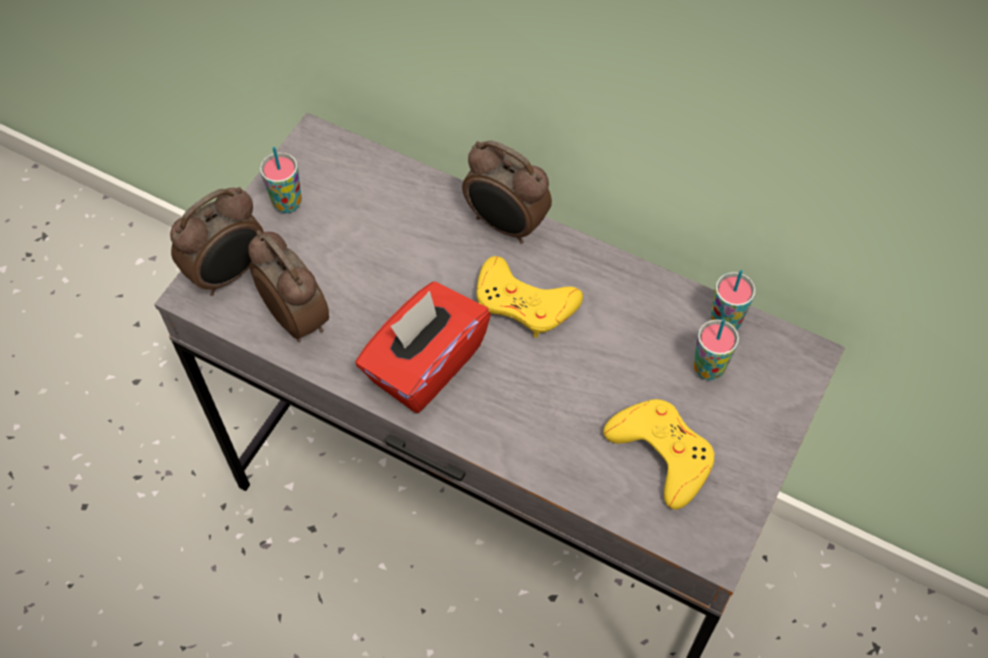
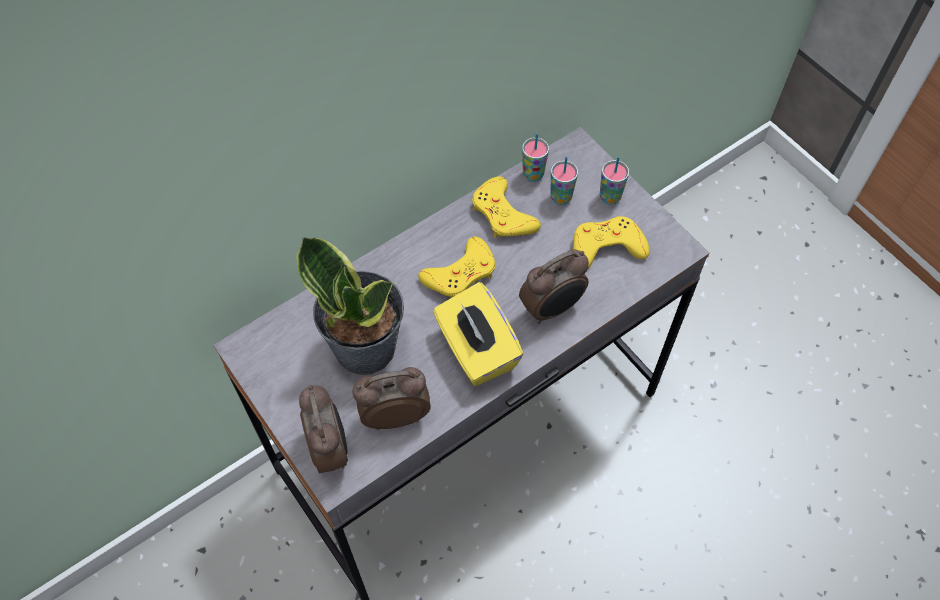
camera: 65 degrees left, 0 degrees up
(287, 203) = (290, 387): cup -> cup (610, 197)
(373, 250) = (366, 346): none -> potted plant
(425, 364) = (476, 350): red tissue box -> yellow tissue box
(505, 225) = (393, 259): alarm clock -> alarm clock (552, 308)
(640, 313) = (503, 214): none -> yellow game controller

